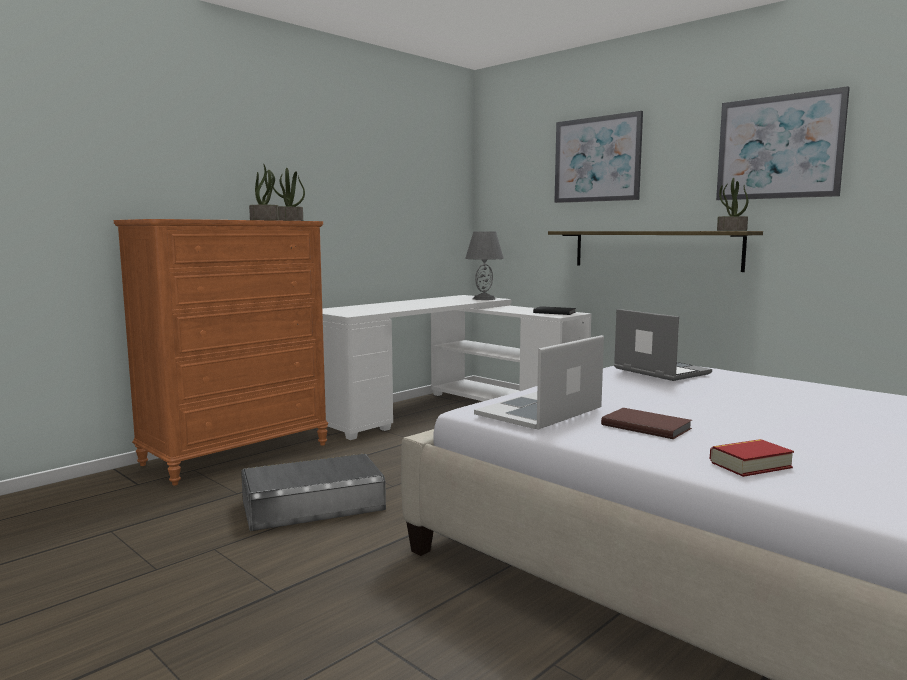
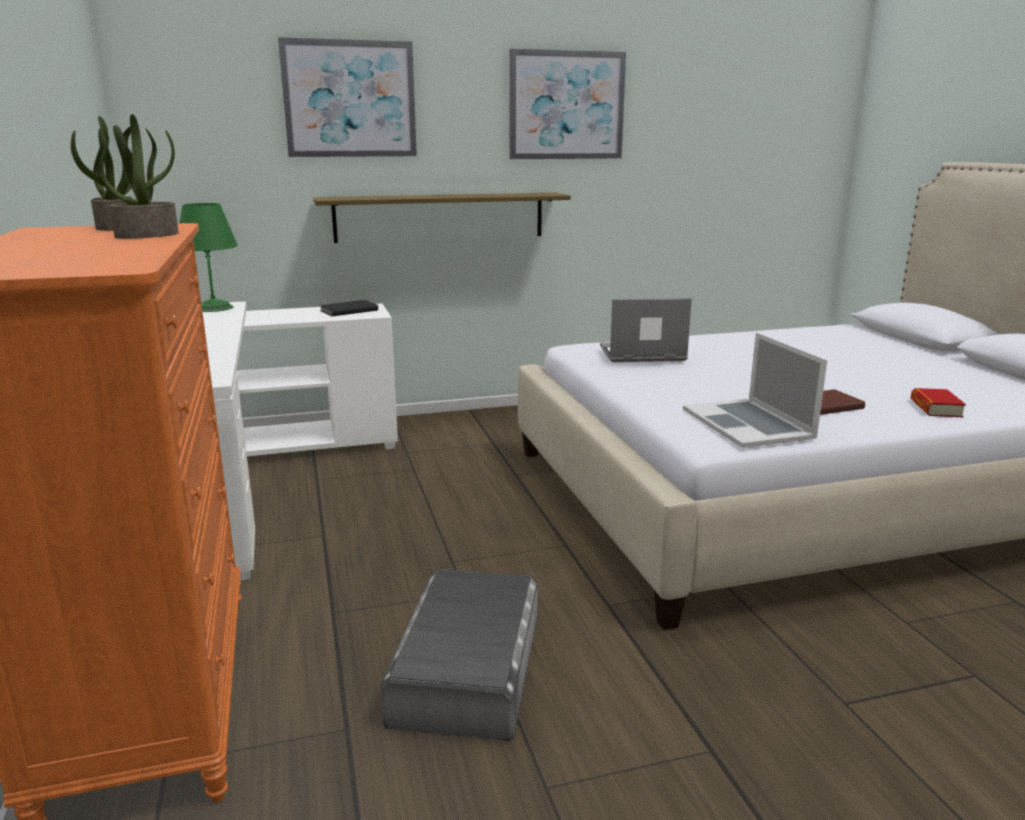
camera: 60 degrees left, 10 degrees up
(484, 298) = (213, 308): grey table lamp -> green table lamp
(731, 230) = (540, 194): potted plant -> none

